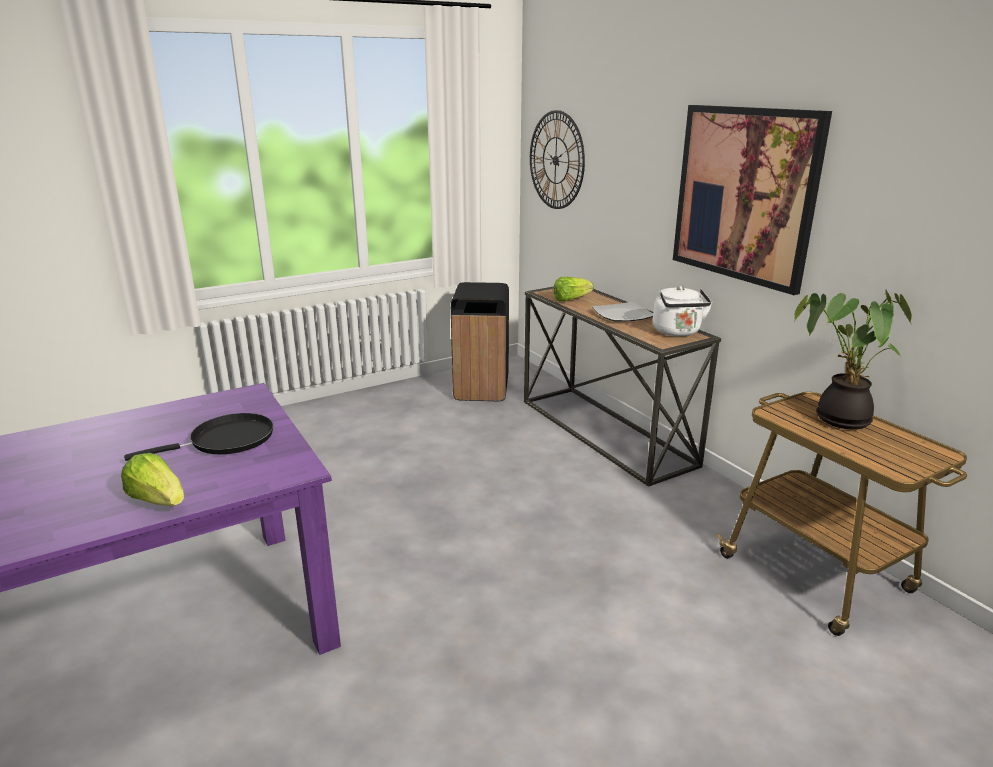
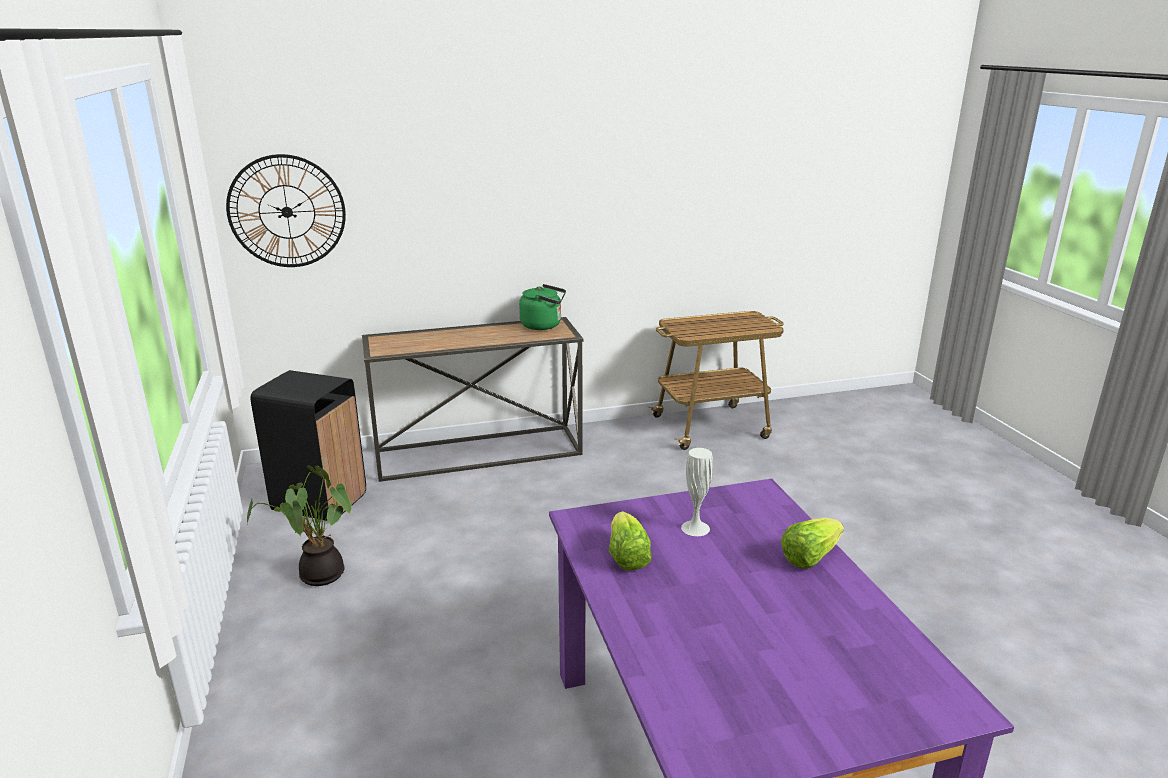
camera: 75 degrees left, 0 degrees up
(226, 440) = (695, 528): black frying pan -> white vase
(570, 299) = (418, 345): lettuce -> lettuce (627, 556)
(622, 315) = (483, 334): plate -> none
(678, 332) = (544, 325): white kettle -> green kettle
(744, 195) = (564, 200): picture -> none
(837, 418) = (702, 323): potted plant -> potted plant (318, 576)

